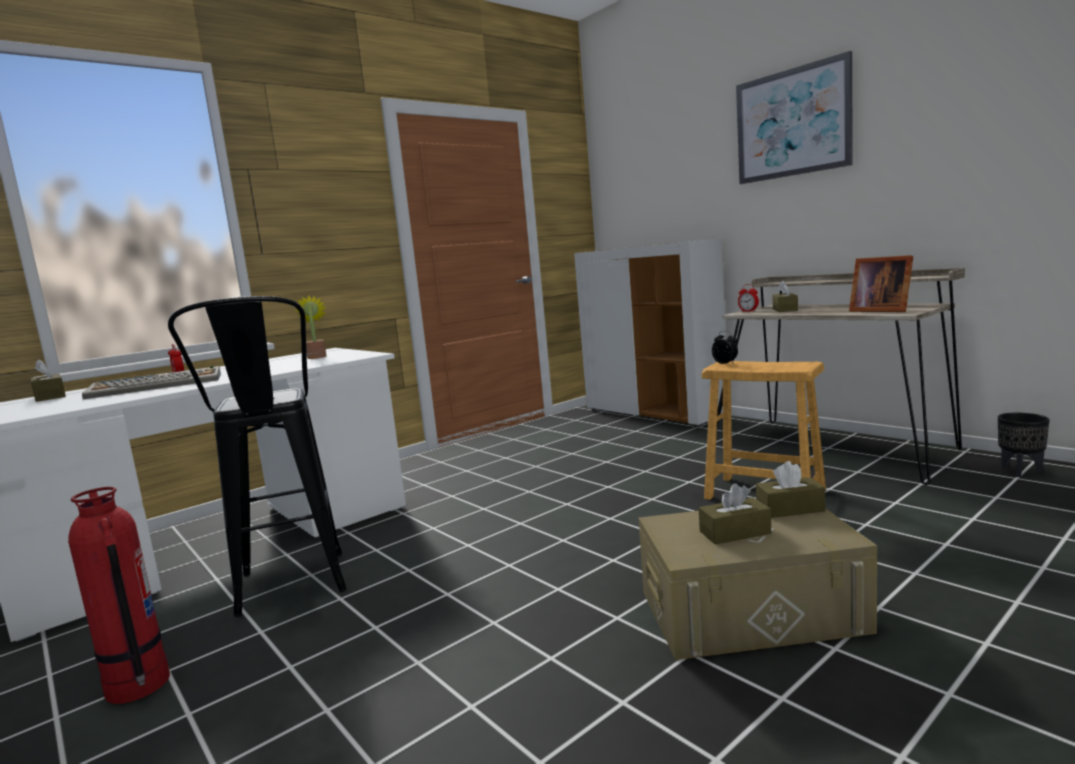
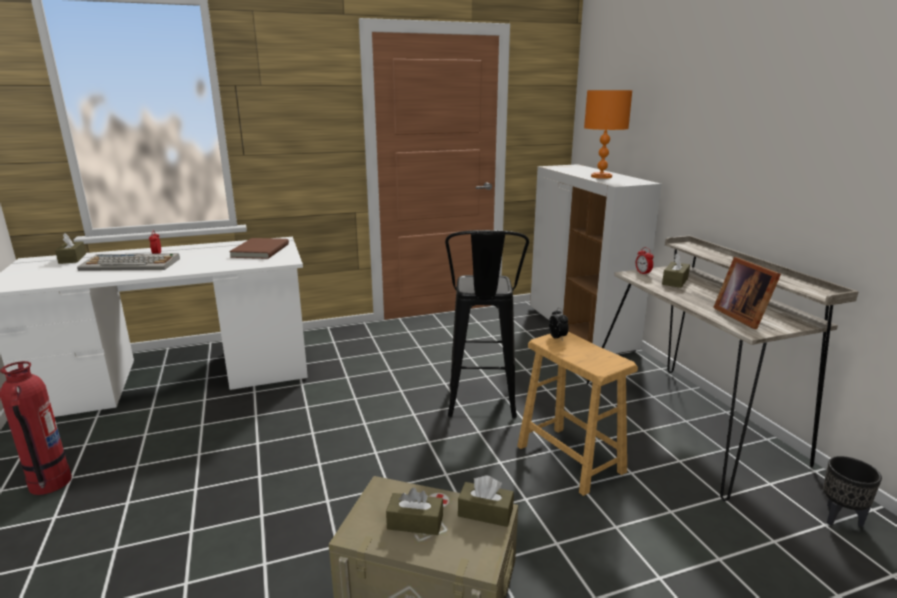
camera: 20 degrees right, 10 degrees up
(292, 592) = (179, 437): black stool -> black stool (481, 408)
(317, 357) = (259, 250): potted plant -> brown book
(657, 244) = (601, 177): none -> orange table lamp
(792, 123) = (742, 81): picture -> none

